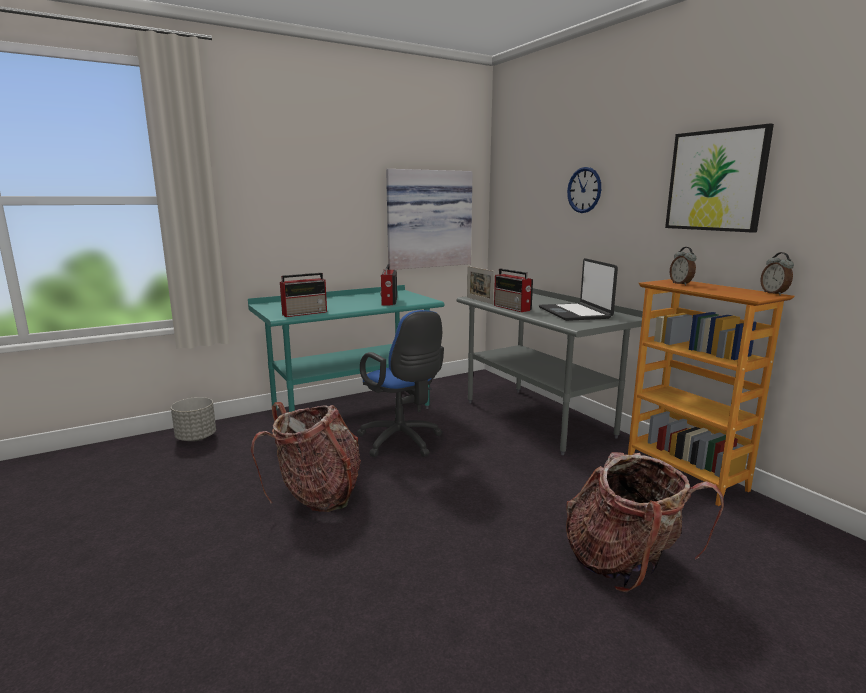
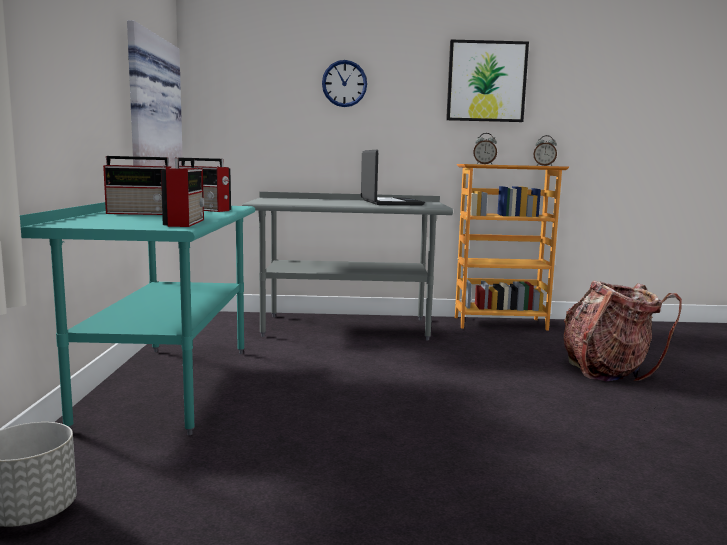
camera: 60 degrees left, 5 degrees down
(317, 495) = (388, 450): backpack -> none
(402, 442) = (311, 382): blue office chair -> none
(479, 300) = (279, 203): picture frame -> none
(512, 308) = (336, 204): radio -> radio (141, 213)
(575, 313) = (390, 203): laptop -> laptop turned 120 degrees counterclockwise

